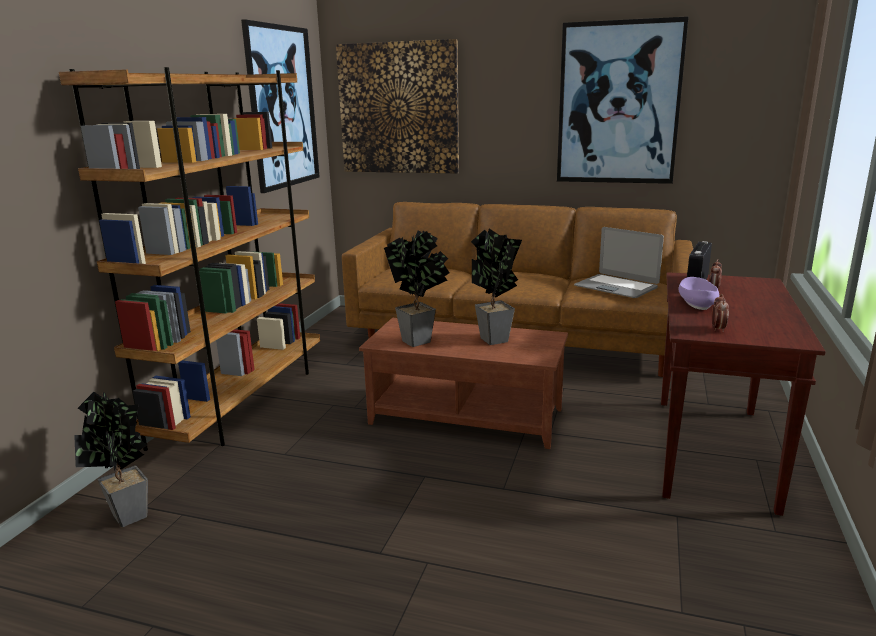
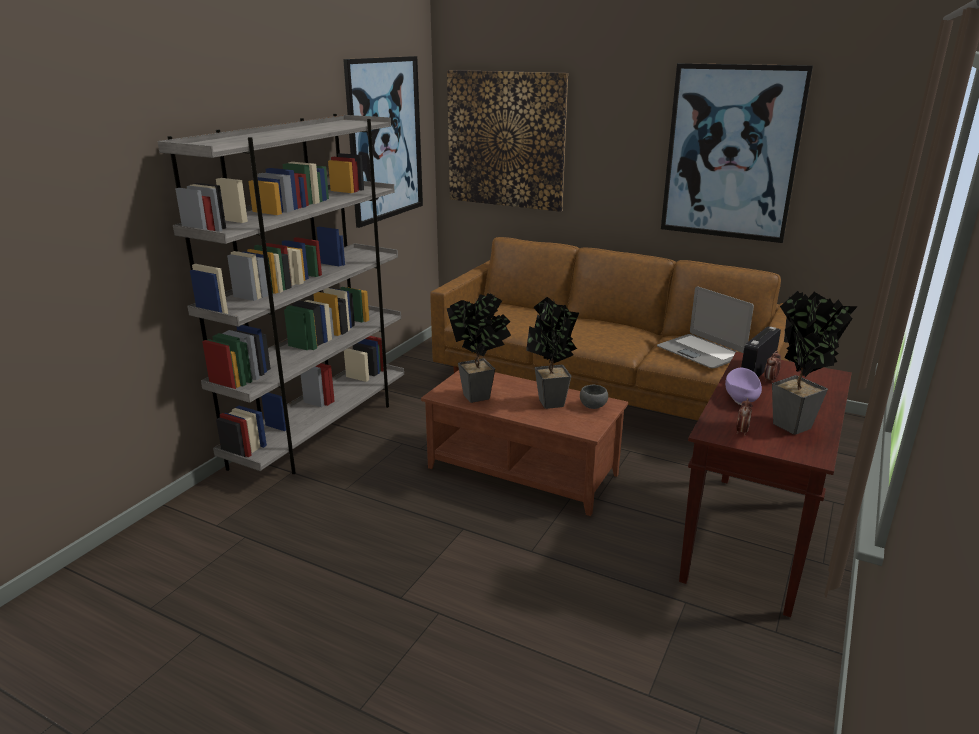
camera: 10 degrees right, 5 degrees up
(128, 520) = (200, 535): potted plant -> potted plant (794, 429)
(242, 401) = (321, 430): brown bookcase -> grey bookcase
(536, 338) = (593, 406): none -> grey bowl

